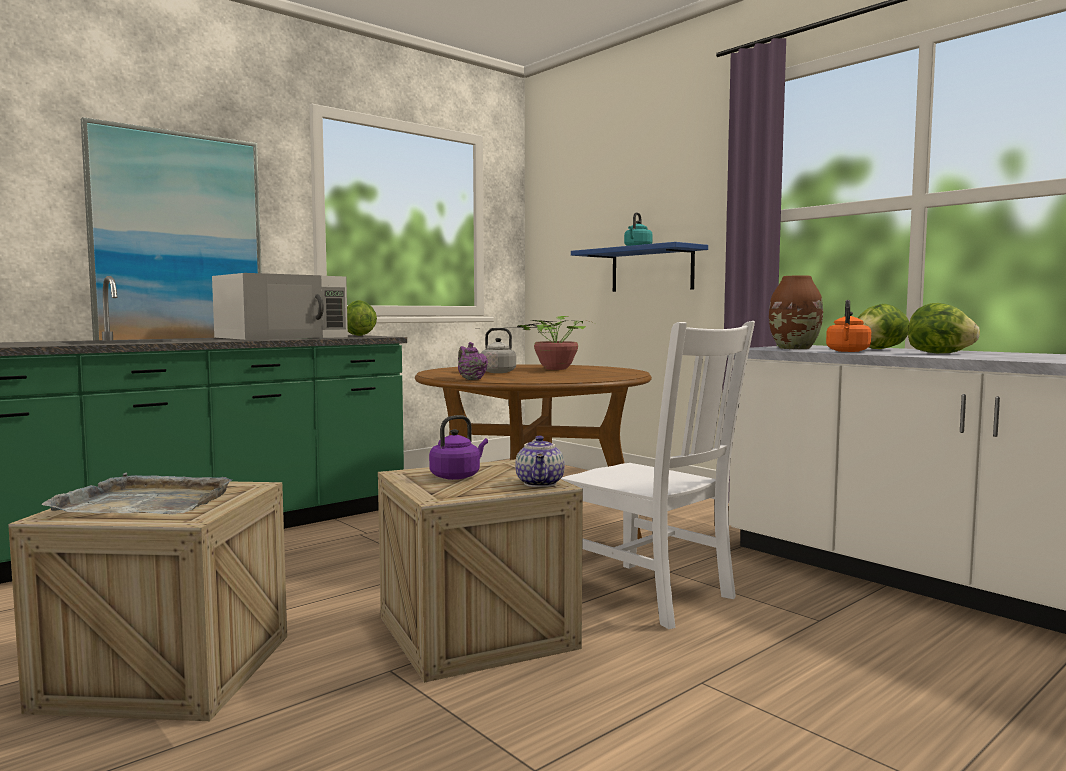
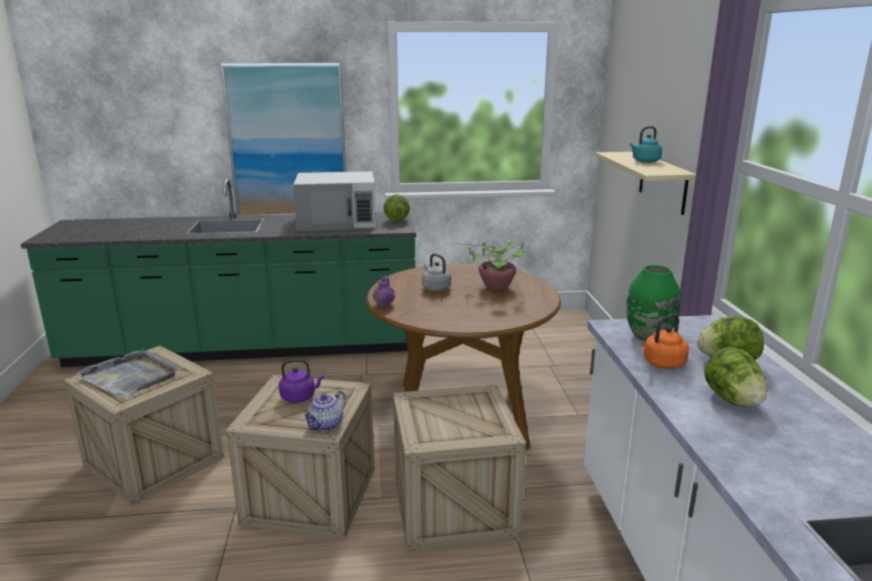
camera: 35 degrees right, 15 degrees up
(652, 270) = (663, 182): blue shelf -> beige shelf
(652, 595) = (454, 509): white chair -> crate
(794, 348) = (648, 336): brown vase -> green vase

